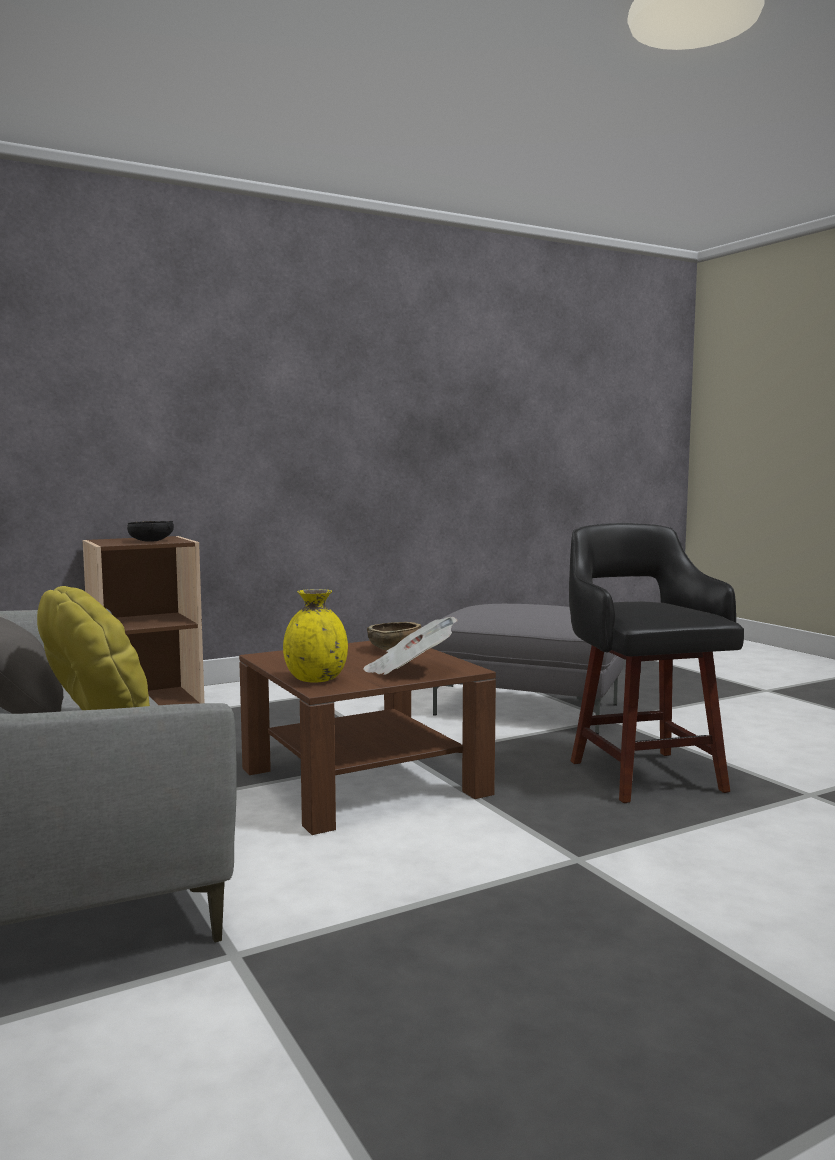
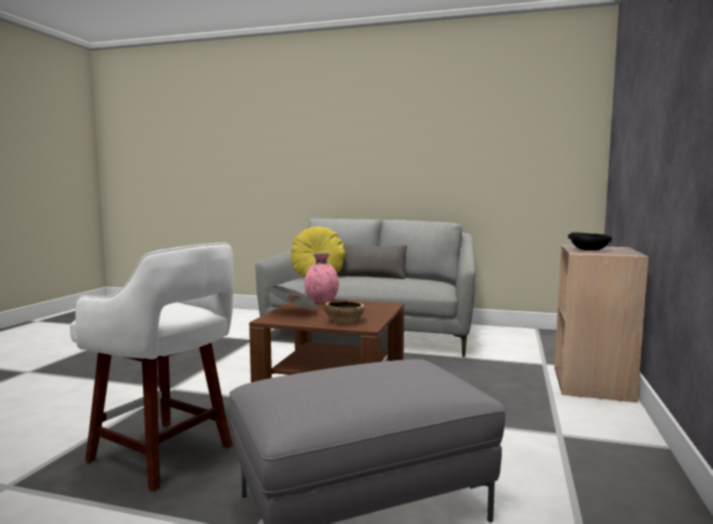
camera: 135 degrees right, 0 degrees up
(316, 679) = (321, 301): yellow vase -> pink vase
(643, 774) = (165, 456): black stool -> white stool

